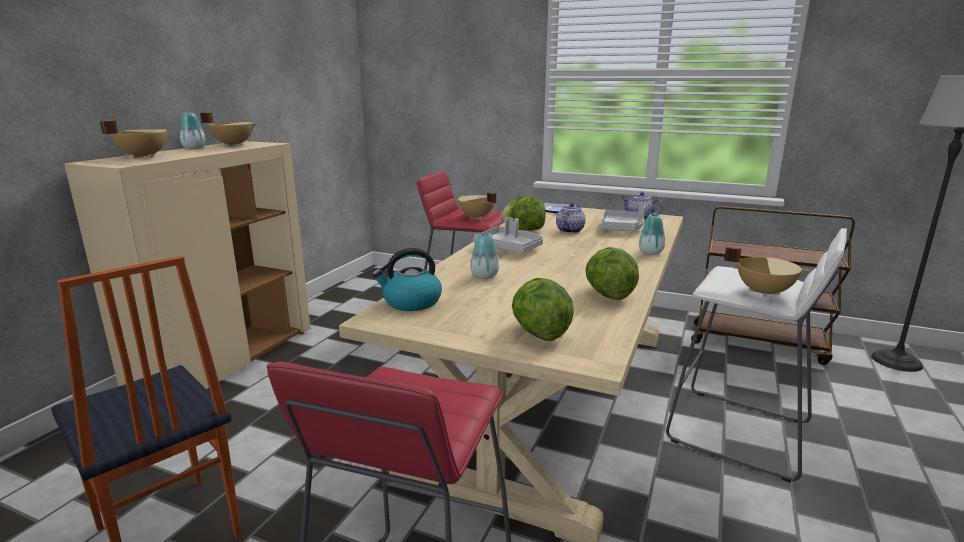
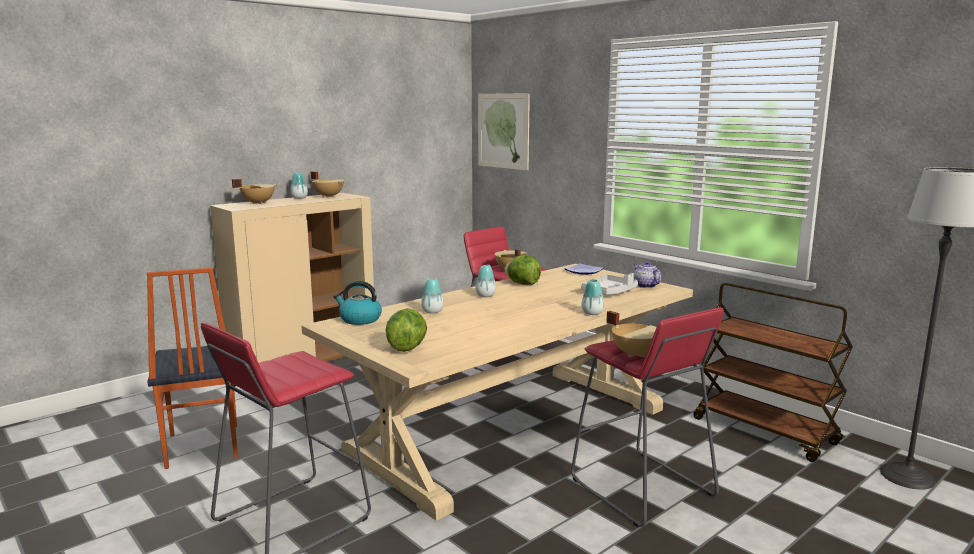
camera: 25 degrees right, 5 degrees down
(405, 66) = (503, 131): none -> picture
(509, 248) = (485, 295): grey tray -> vase
(569, 230) = (559, 289): teapot -> none
(608, 295) = (496, 335): lettuce -> none
(739, 433) = (641, 488): white stool -> red stool

